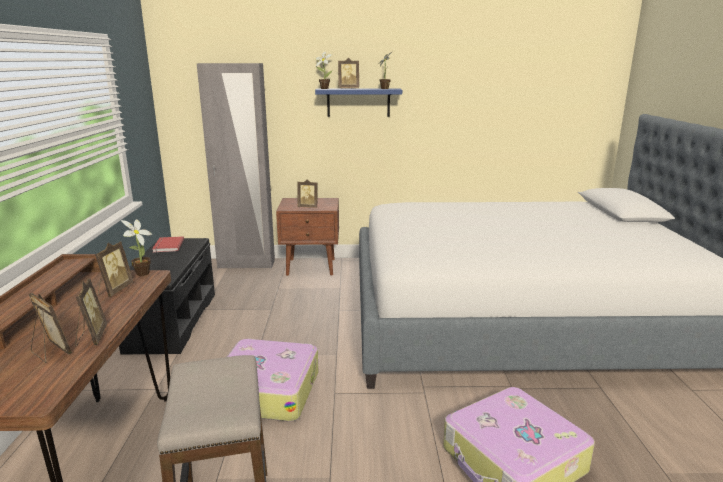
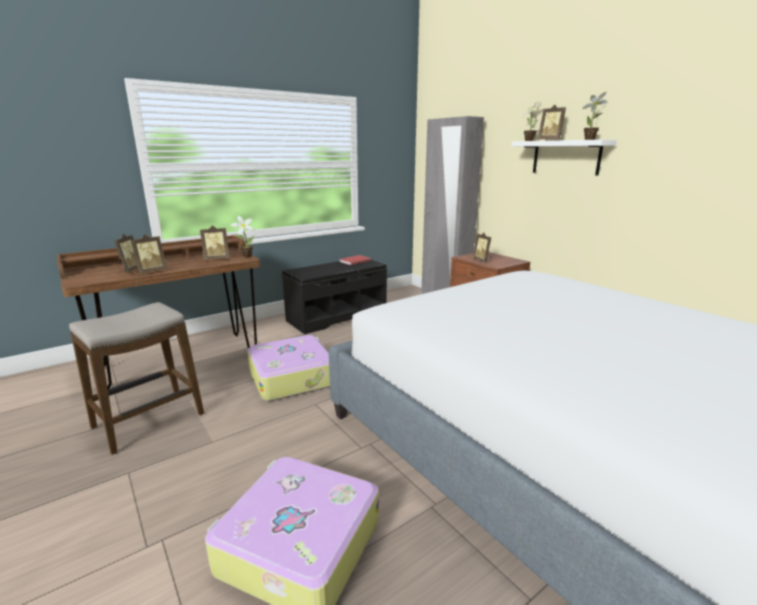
camera: 55 degrees right, 0 degrees up
(358, 102) = (566, 157): blue shelf -> white shelf

